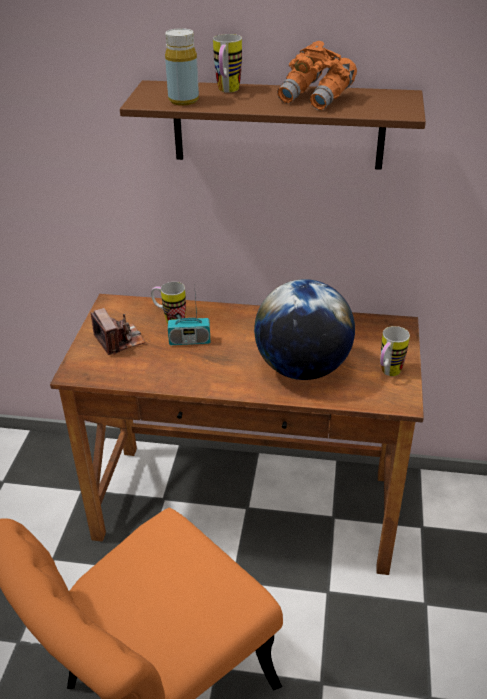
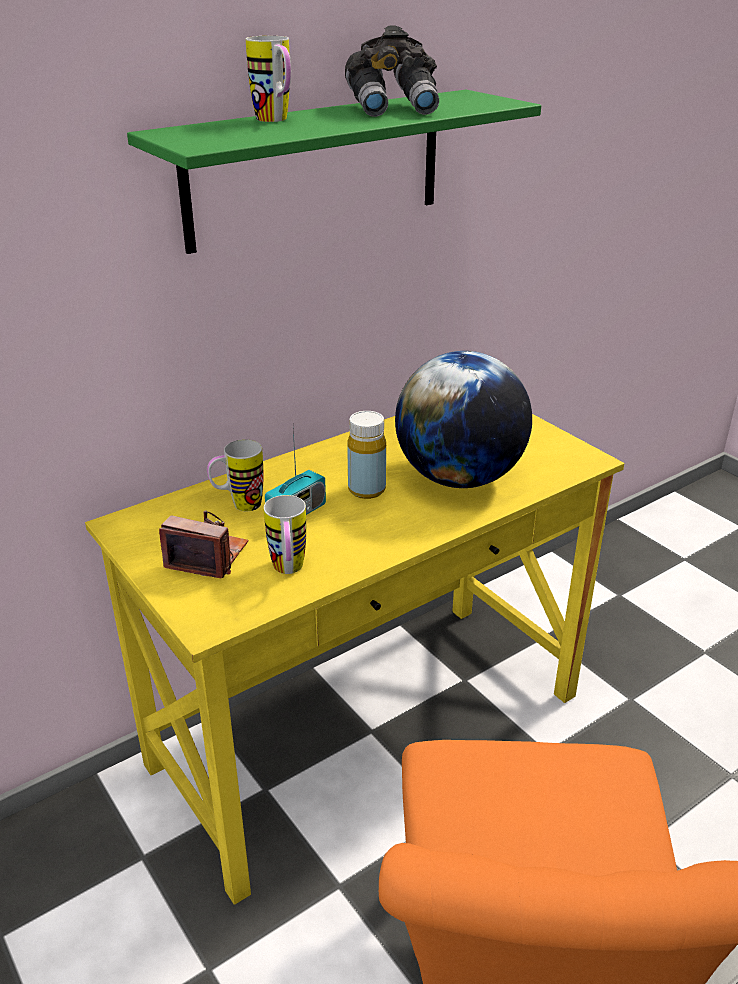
camera: 45 degrees left, 5 degrees down
(183, 100) = (250, 135): yellow bottle -> yellow bottle (366, 490)
(246, 505) = (368, 729): brown desk -> yellow desk
(278, 125) = (316, 169): brown shelf -> green shelf
(316, 98) = (393, 109): orange binoculars -> grey binoculars
(388, 373) = (538, 443): mug -> mug (288, 571)

